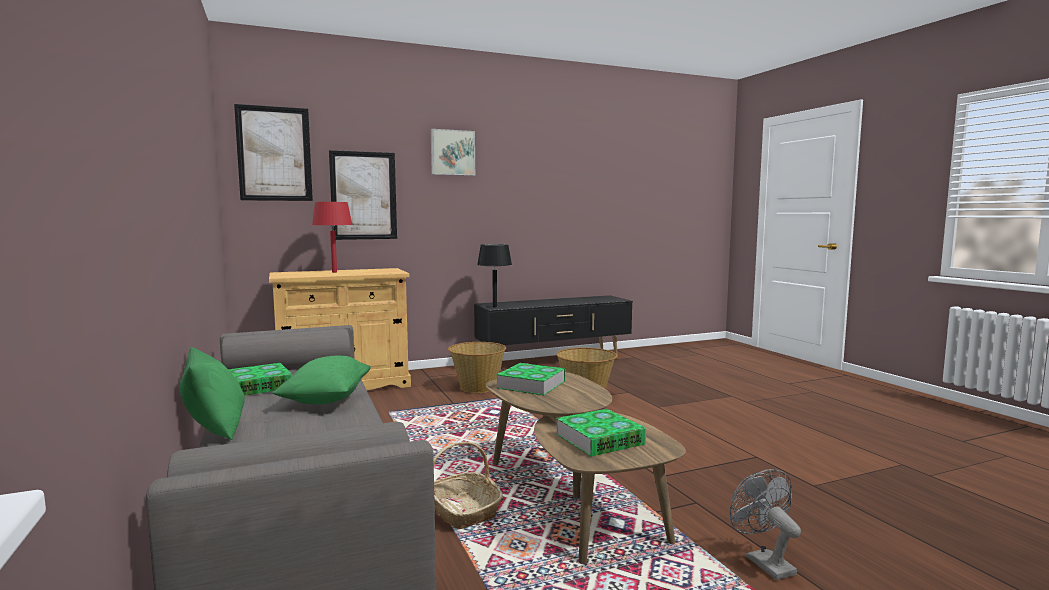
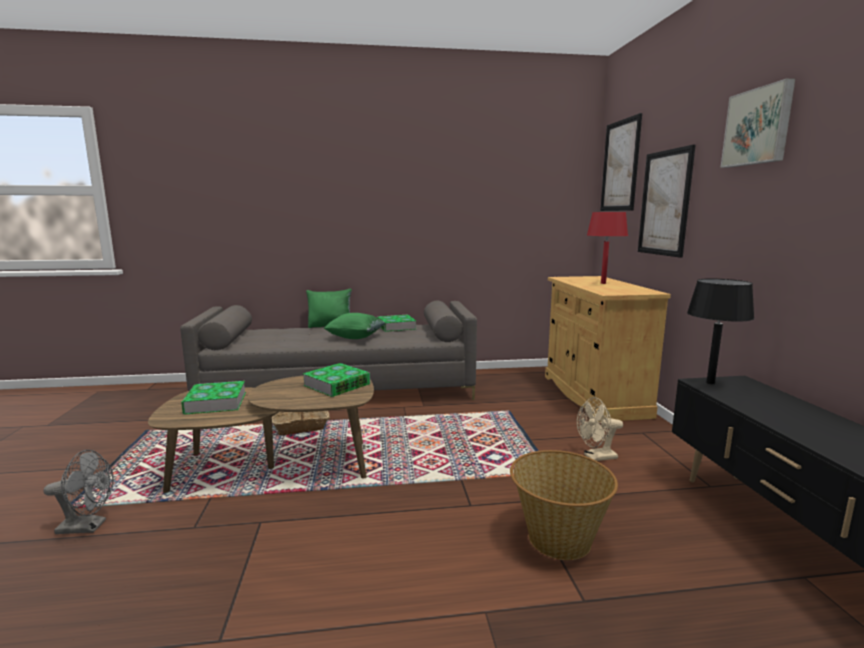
camera: 105 degrees right, 5 degrees up
(477, 387) = (596, 457): basket -> beige fan

